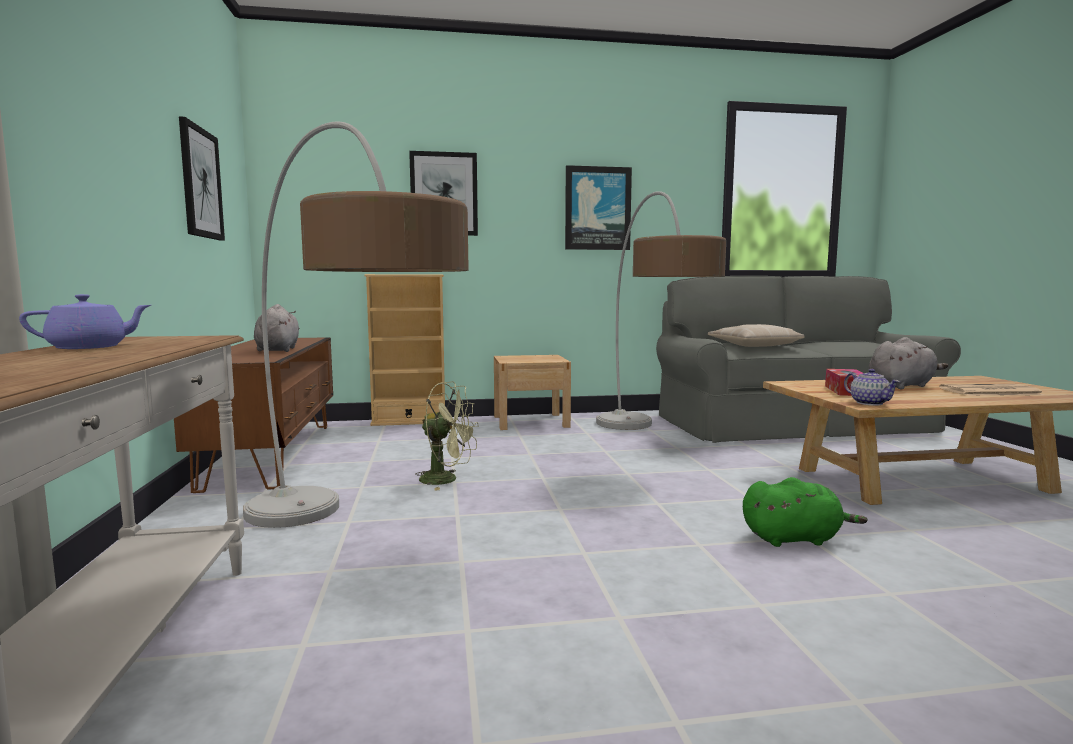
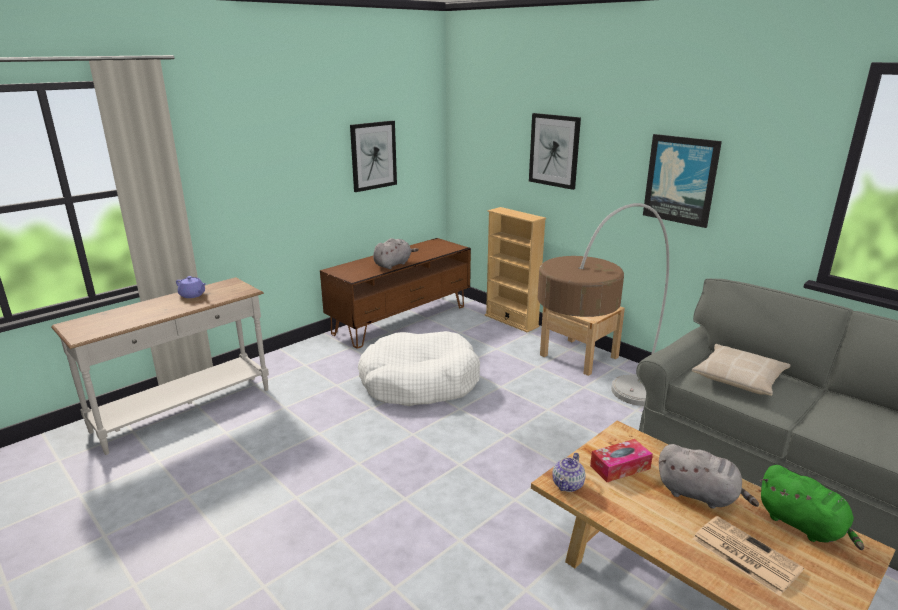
camera: 55 degrees right, 15 degrees up
(347, 549) = (307, 400): floor lamp -> none
(447, 480) = (419, 382): green fan -> white dog bed
(794, 539) = (450, 534): green plush toy -> green plush toy (803, 526)

